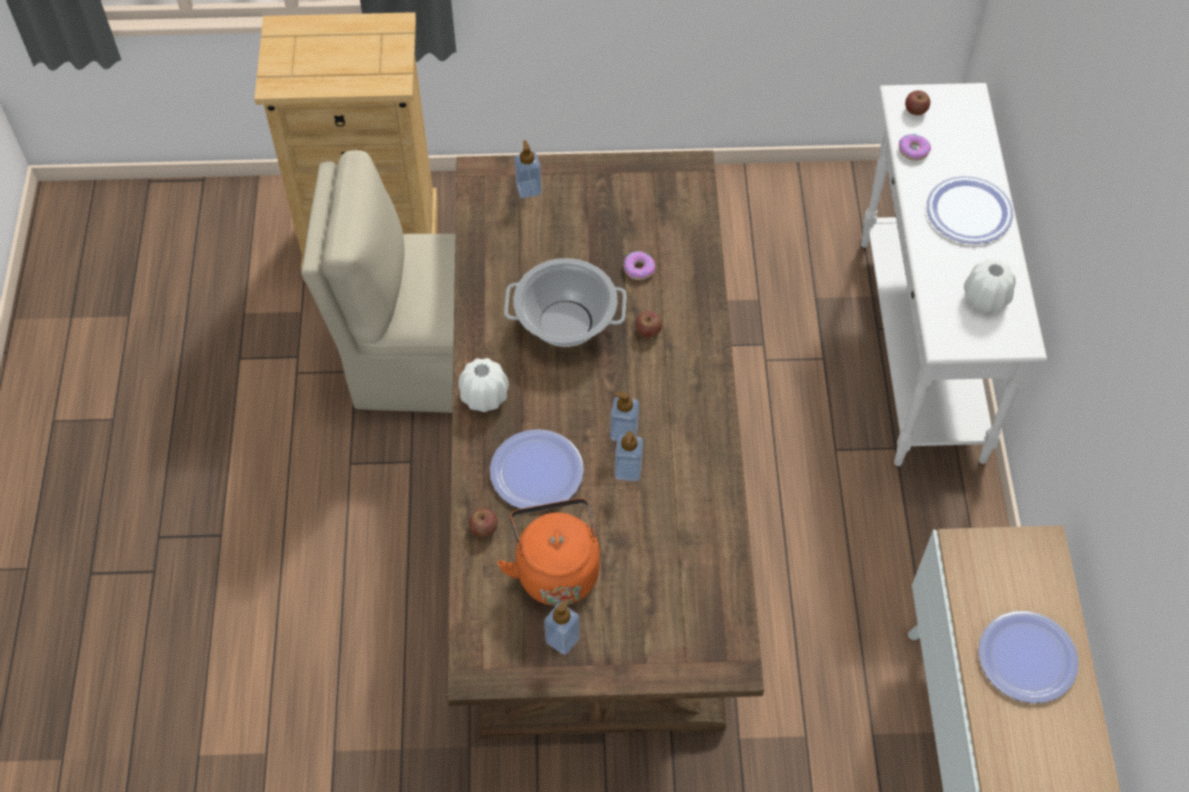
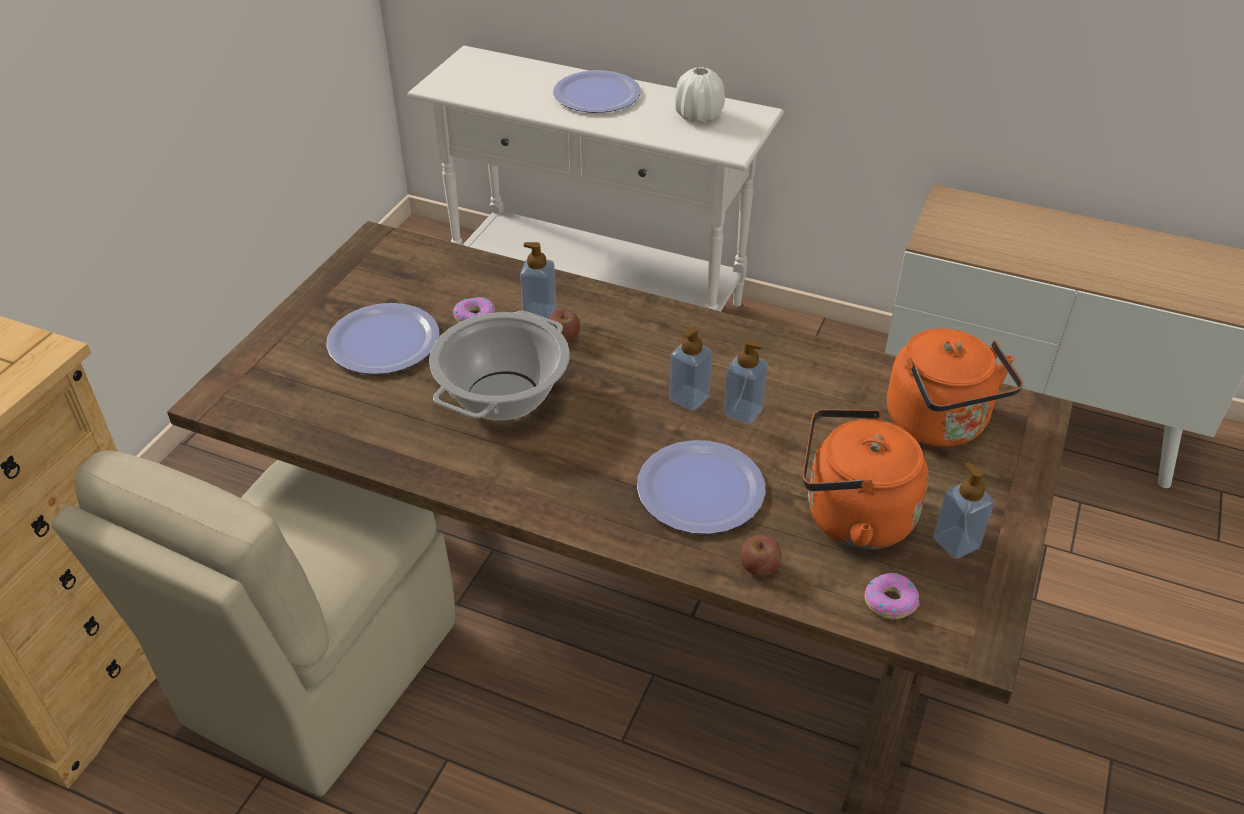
camera: 65 degrees left, 15 degrees down
(484, 396) = (558, 502): white vase -> none
(528, 189) = (282, 365): soap dispenser -> soap dispenser (539, 312)
(682, 601) = (940, 425): none -> orange kettle
(913, 150) = (501, 98): donut -> donut (890, 601)
(915, 110) = (457, 83): apple -> none
(1027, 658) = (1065, 245): plate -> plate (384, 341)

